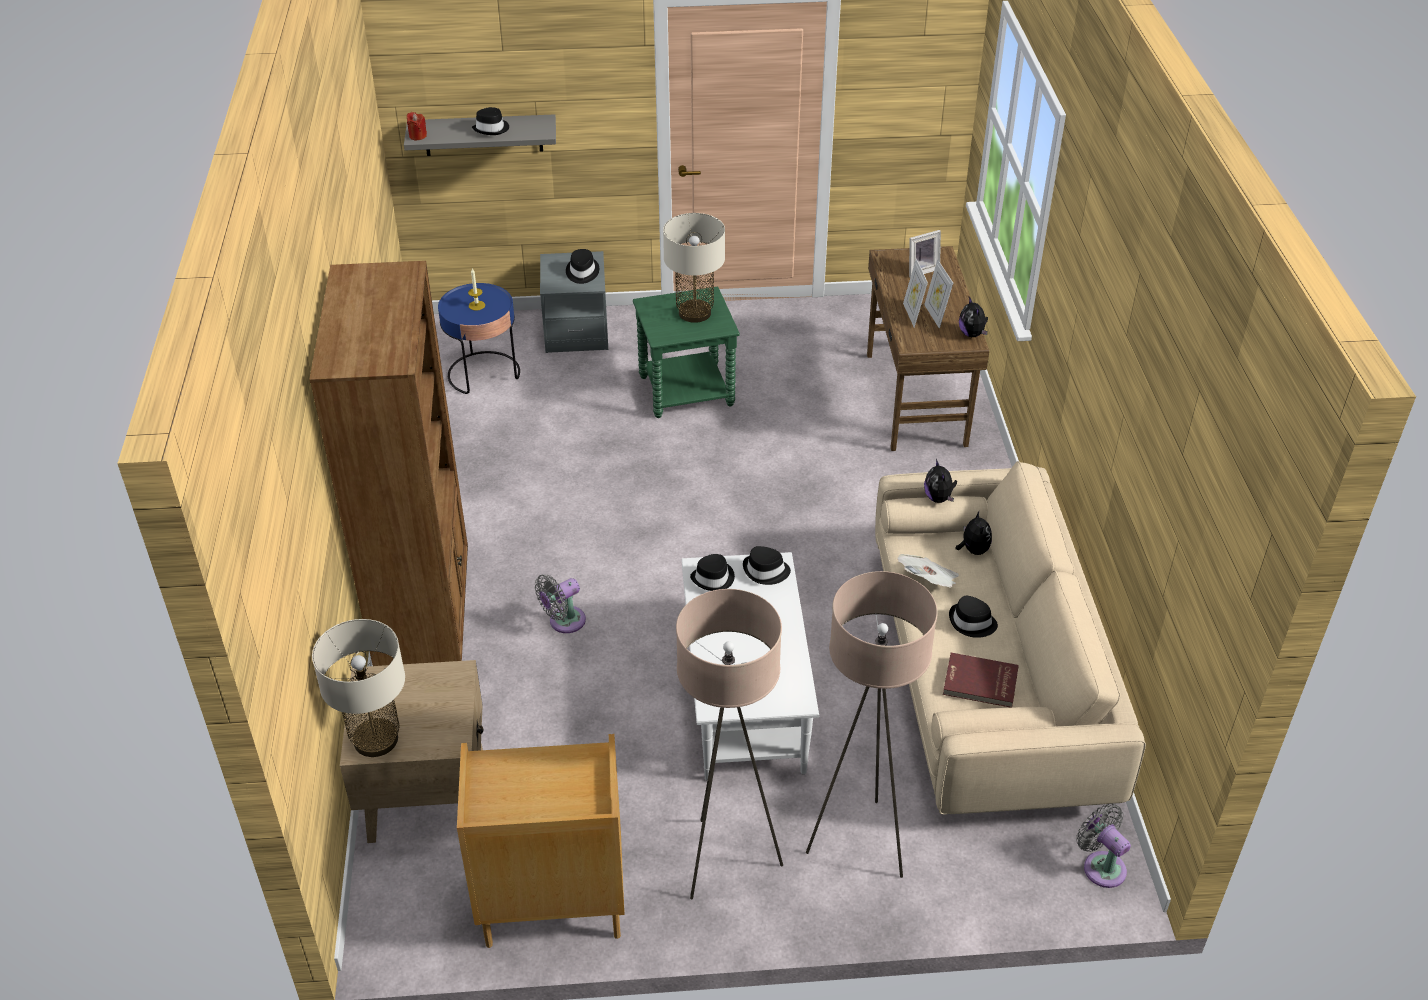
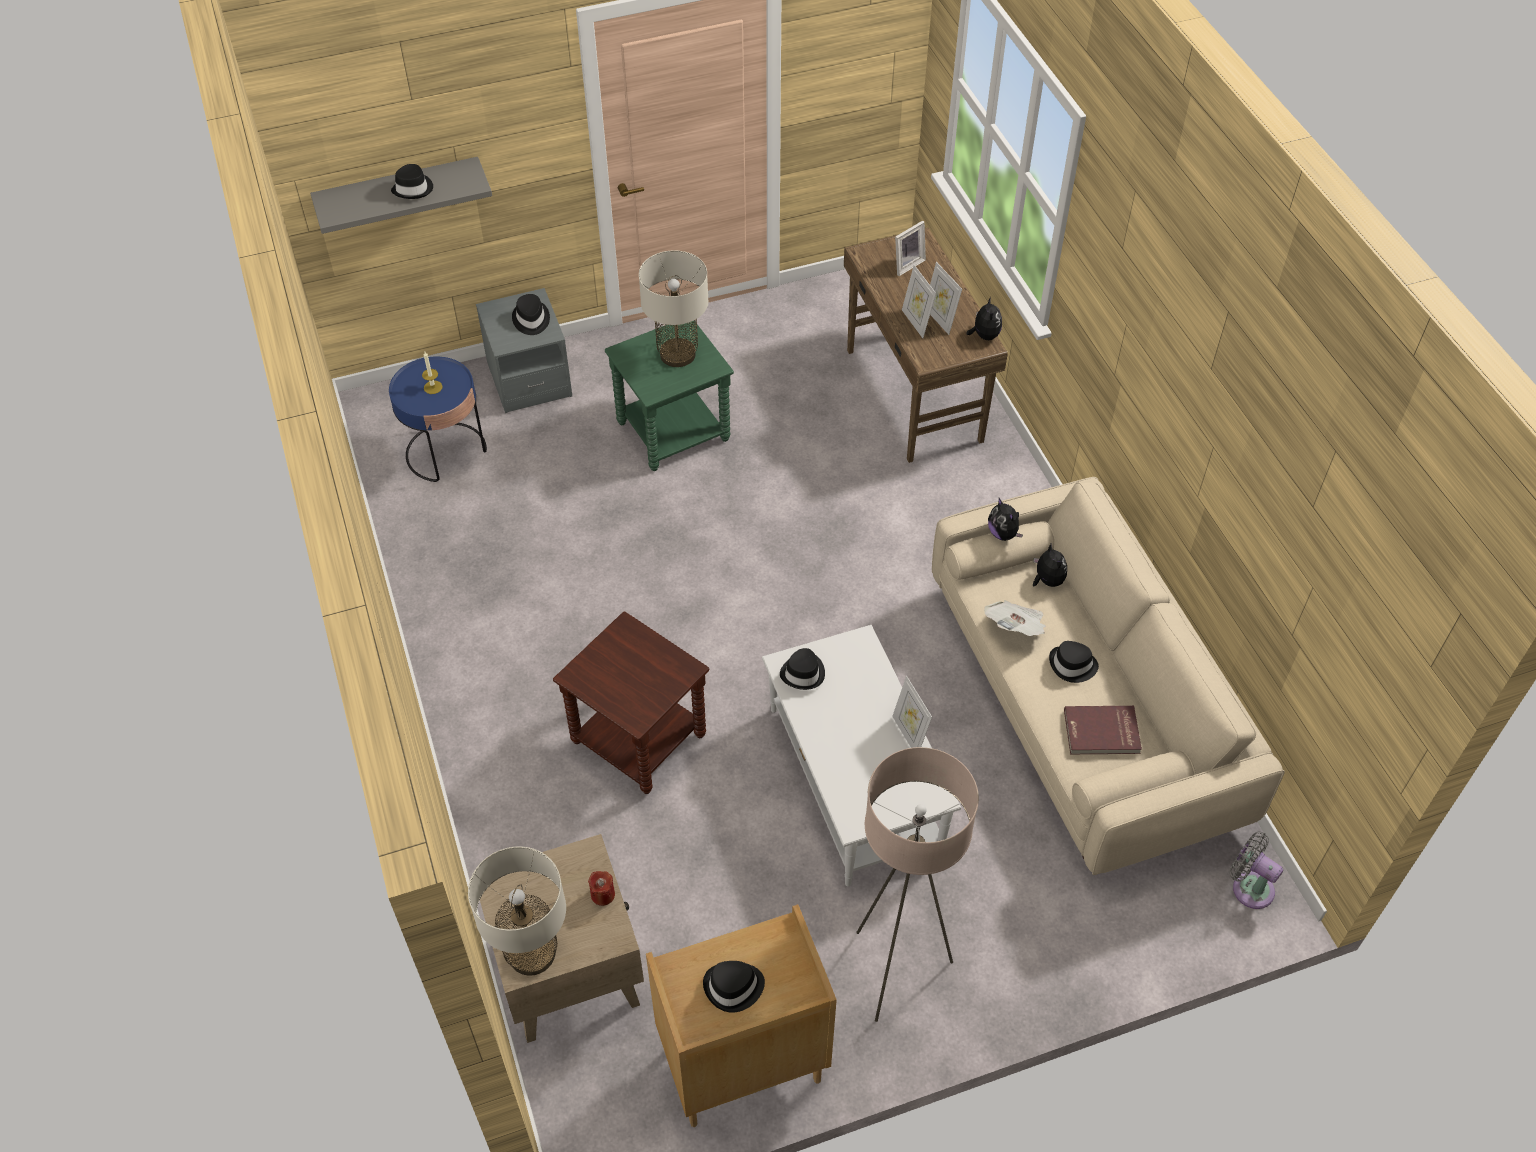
camera: 15 degrees left, 10 degrees up
(417, 136) = (332, 213): red candle -> red candle (602, 894)
(426, 619) = (492, 767): brown bookcase -> none
(563, 622) = (640, 738): grey fan -> brown side table
(766, 571) = (853, 653): black hat -> black hat (733, 987)
(792, 645) = (909, 734): none -> picture frame
(860, 843) = (1019, 918): beige floor lamp -> none
(972, 334) = (984, 335): plush toy -> plush toy turned 150 degrees counterclockwise

